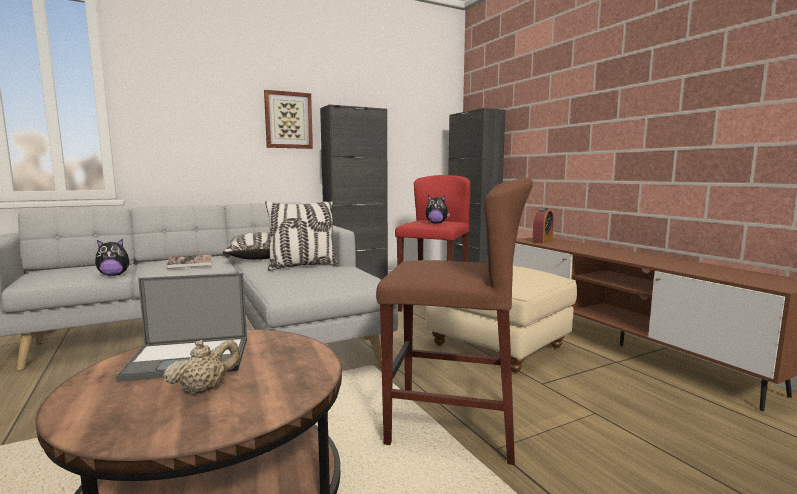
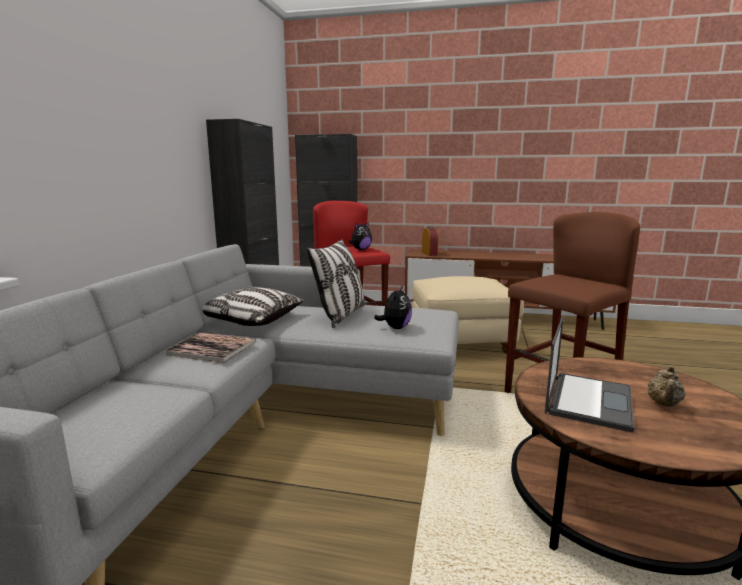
camera: 50 degrees left, 5 degrees up
(114, 275) = (181, 395): plush toy -> plush toy (395, 328)
(205, 389) = (663, 404): beige teapot -> beige teapot turned 150 degrees counterclockwise
(288, 120) = (180, 134): picture -> none

